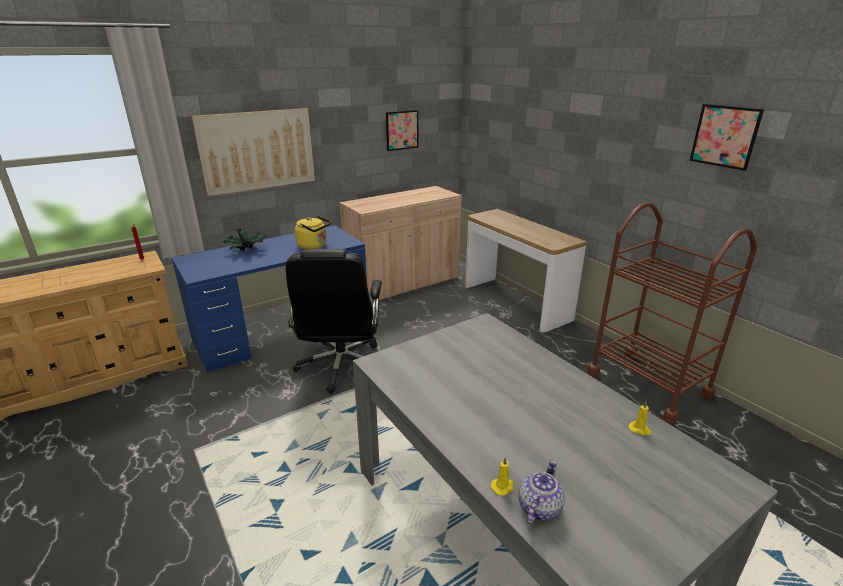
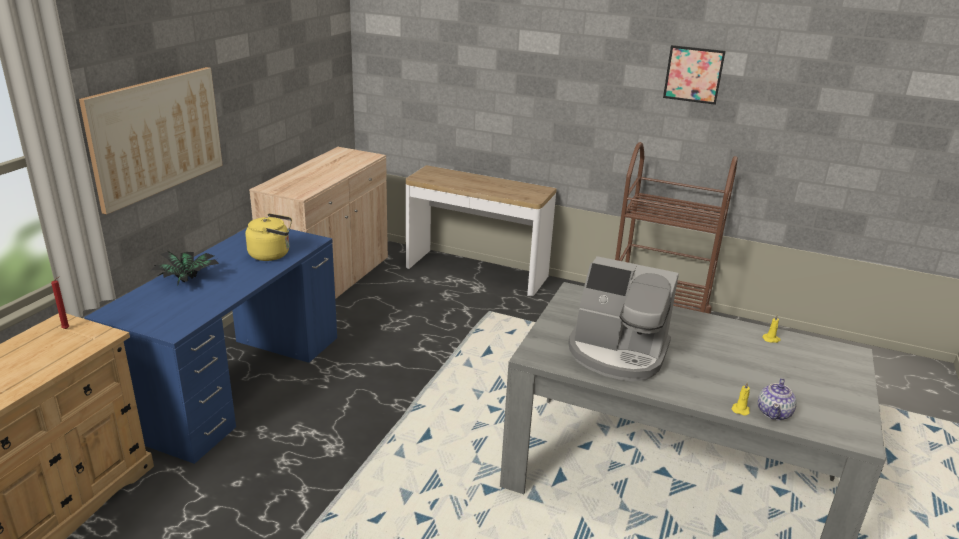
camera: 35 degrees left, 0 degrees up
(341, 367) = (363, 397): black office chair -> none
(402, 130) = (301, 81): picture -> none
(451, 385) = (617, 353): none -> coffee machine
(538, 508) = (774, 413): teapot -> teapot turned 150 degrees counterclockwise

